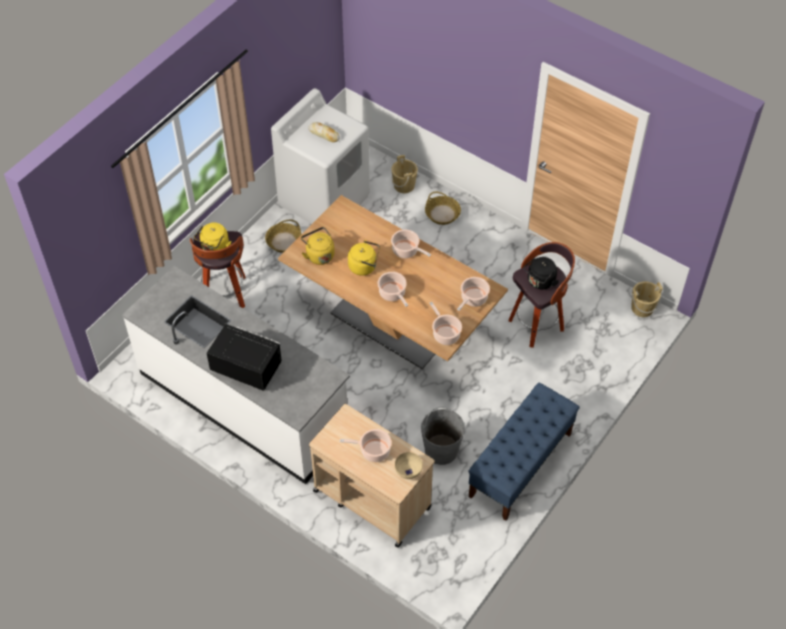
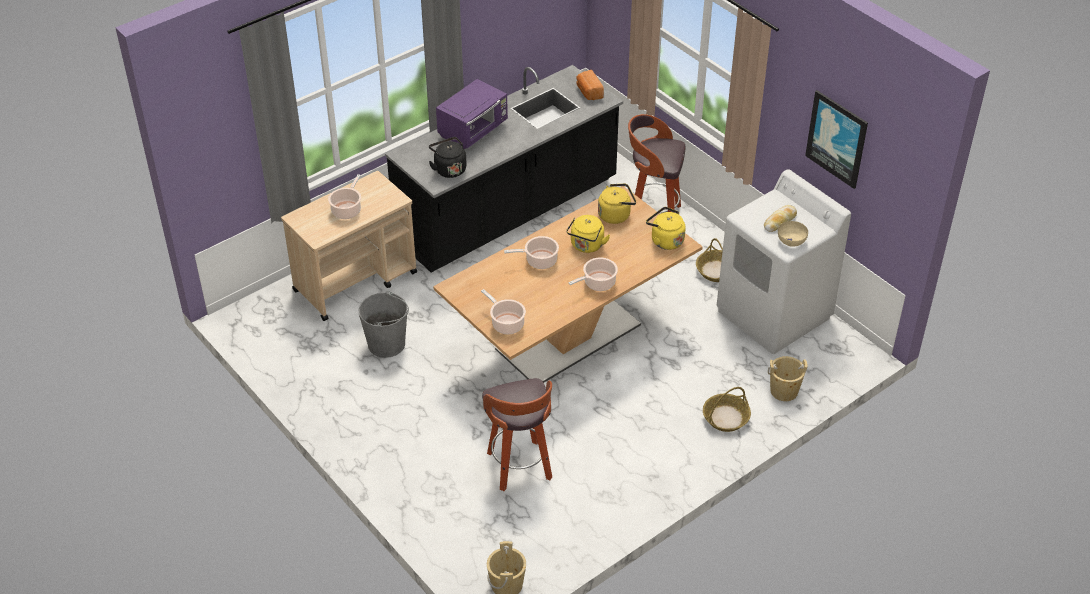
camera: 105 degrees right, 10 degrees down
(166, 293) = (589, 92): none -> bread
(214, 247) = (657, 149): yellow kettle -> yellow kettle (665, 240)
(244, 402) = (508, 212): white counter -> black counter
(246, 368) = (474, 130): black microwave -> purple microwave
(287, 64) = (837, 138): none -> picture
(408, 470) = (312, 229): beige bowl -> beige bowl (791, 241)
(445, 334) = (467, 291): cooking pot -> none
(520, 465) = (337, 403): blue bench -> none
(540, 282) = (514, 395): black kettle -> black kettle (449, 169)

